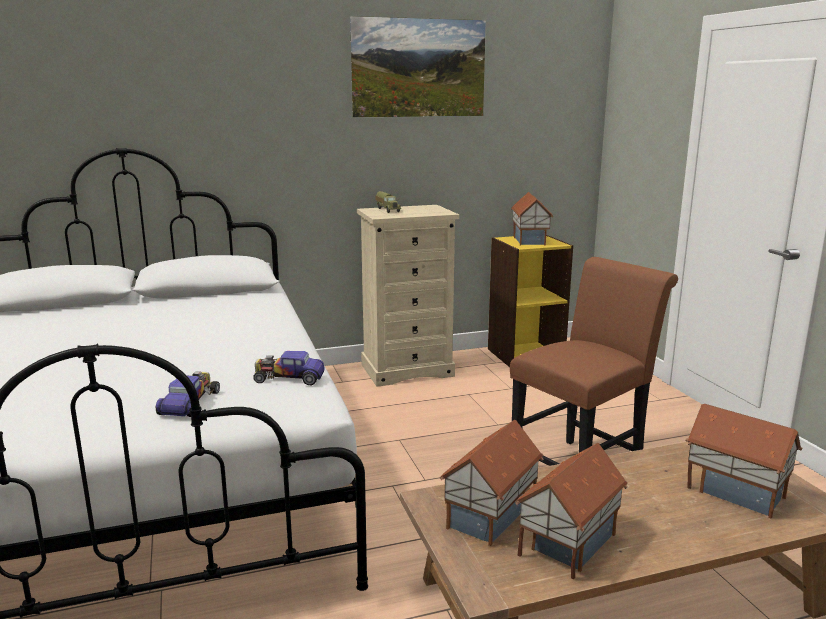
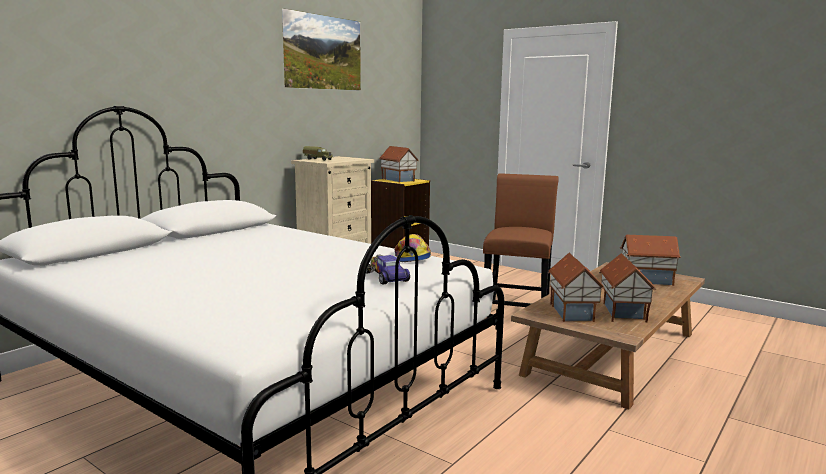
camera: 35 degrees left, 5 degrees down
(289, 378) = (412, 257): toy car -> cap

